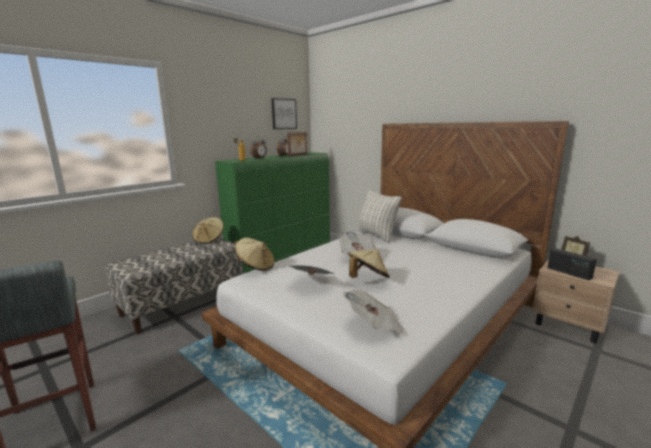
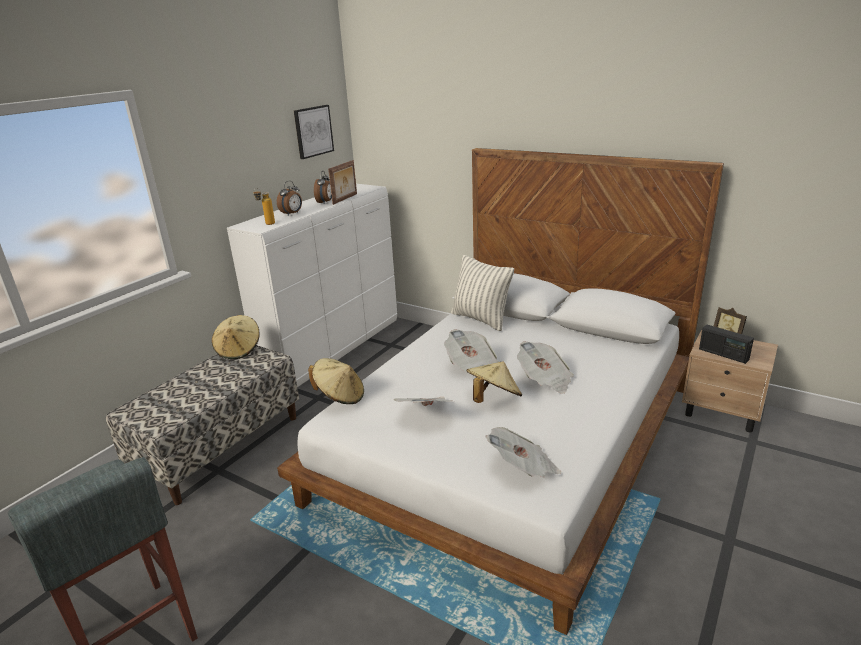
camera: 10 degrees left, 10 degrees up
(283, 257) = (335, 349): green dresser -> white dresser
(412, 272) = (545, 380): none -> newspaper

